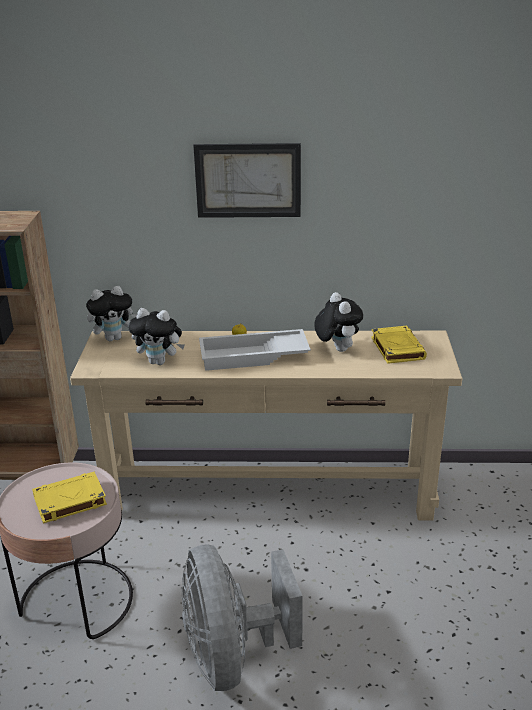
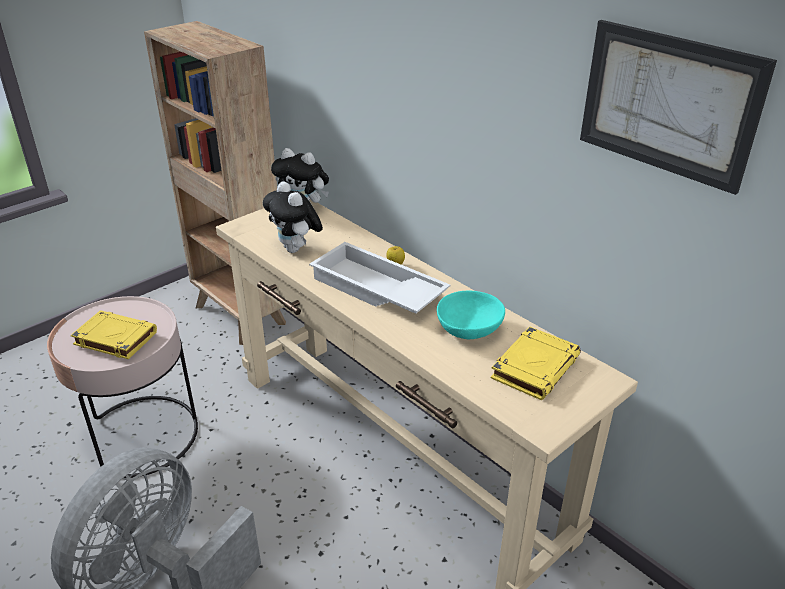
camera: 45 degrees right, 5 degrees up
(248, 180) = (438, 69): picture -> picture (668, 104)
(337, 349) = (468, 328): plush toy -> turquoise bowl

